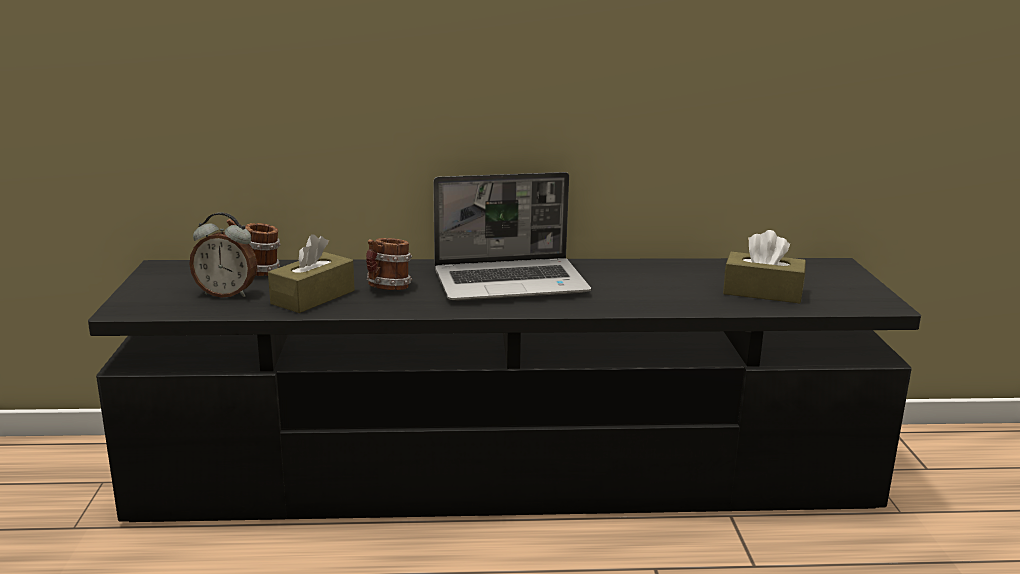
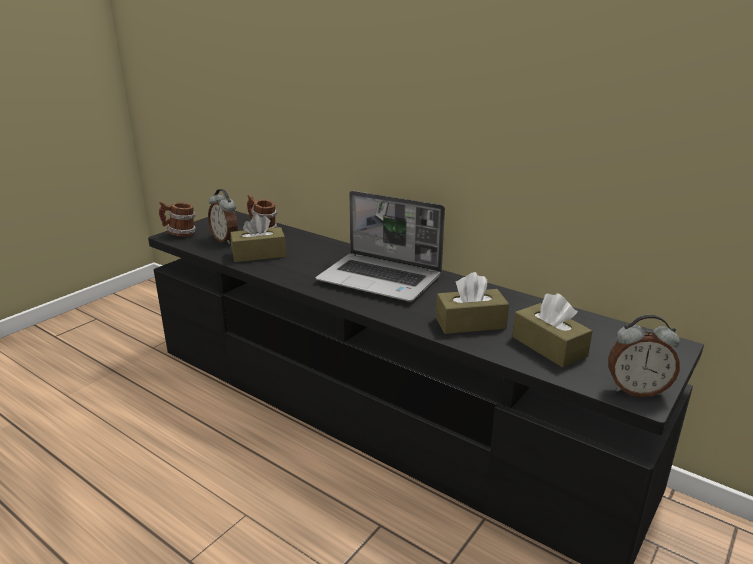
camera: 40 degrees right, 5 degrees up
(388, 289) = (304, 261): mug -> mug (180, 234)
(670, 294) = (470, 323): none -> brown tissue box
(871, 301) = (636, 390): none -> alarm clock

